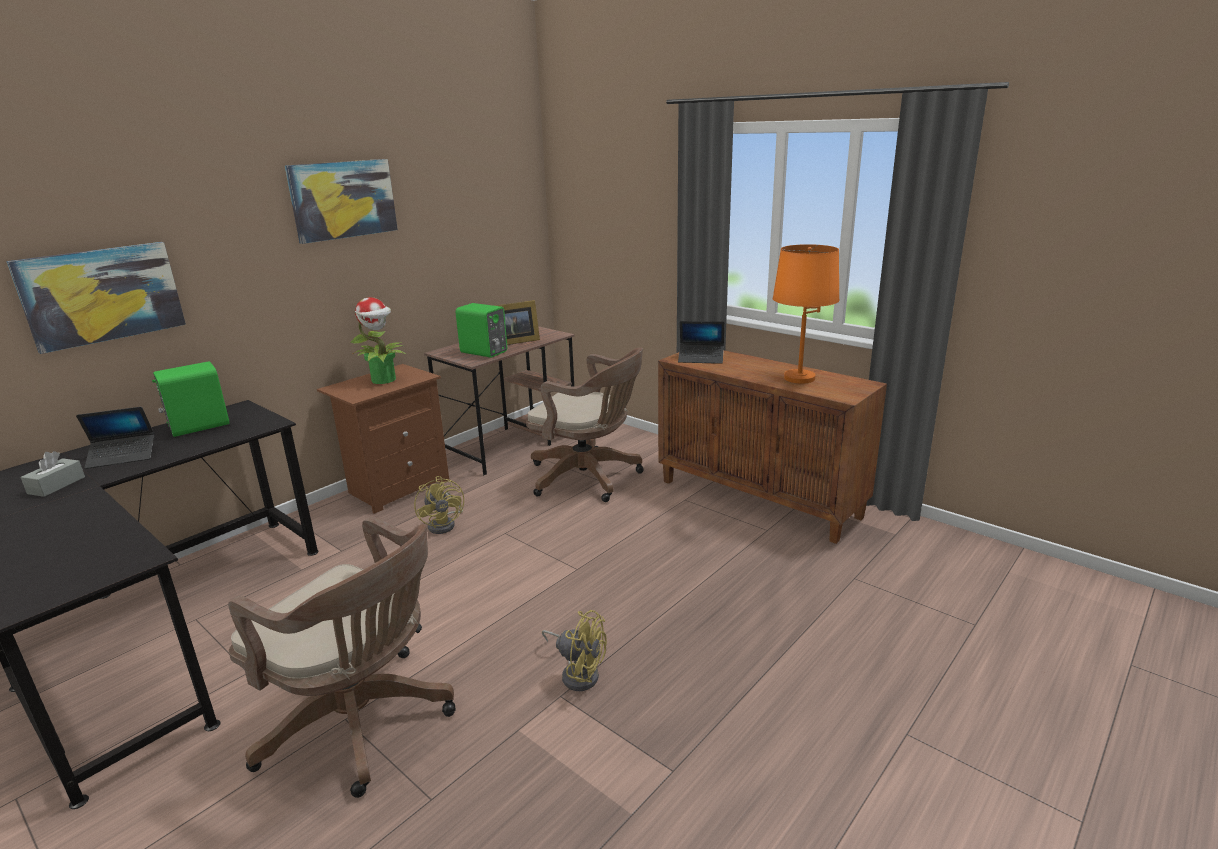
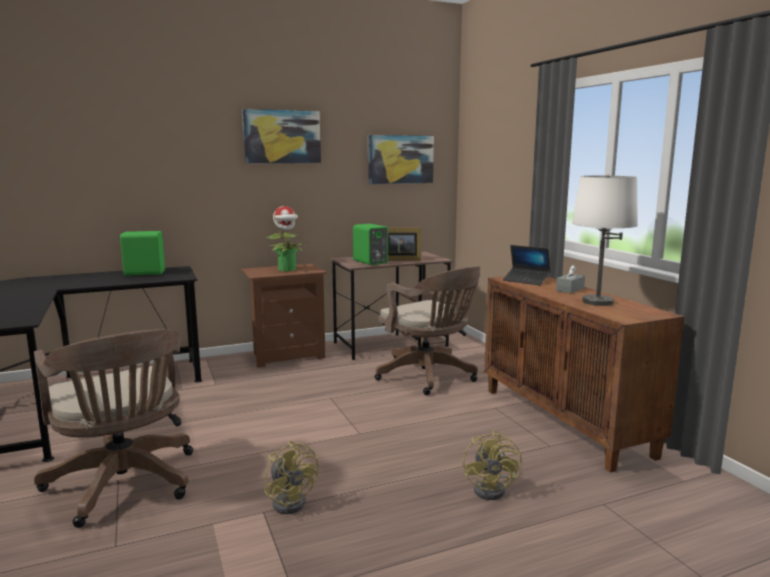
camera: 25 degrees right, 10 degrees down
(56, 485) = (39, 286): grey tissue box -> grey tissue box (570, 289)
(102, 295) = (108, 178): picture -> picture (400, 159)
(122, 456) = (87, 280): laptop -> none
(445, 524) = (295, 383): yellow fan -> yellow fan (493, 489)
(799, 378) = (597, 302): orange table lamp -> white table lamp

